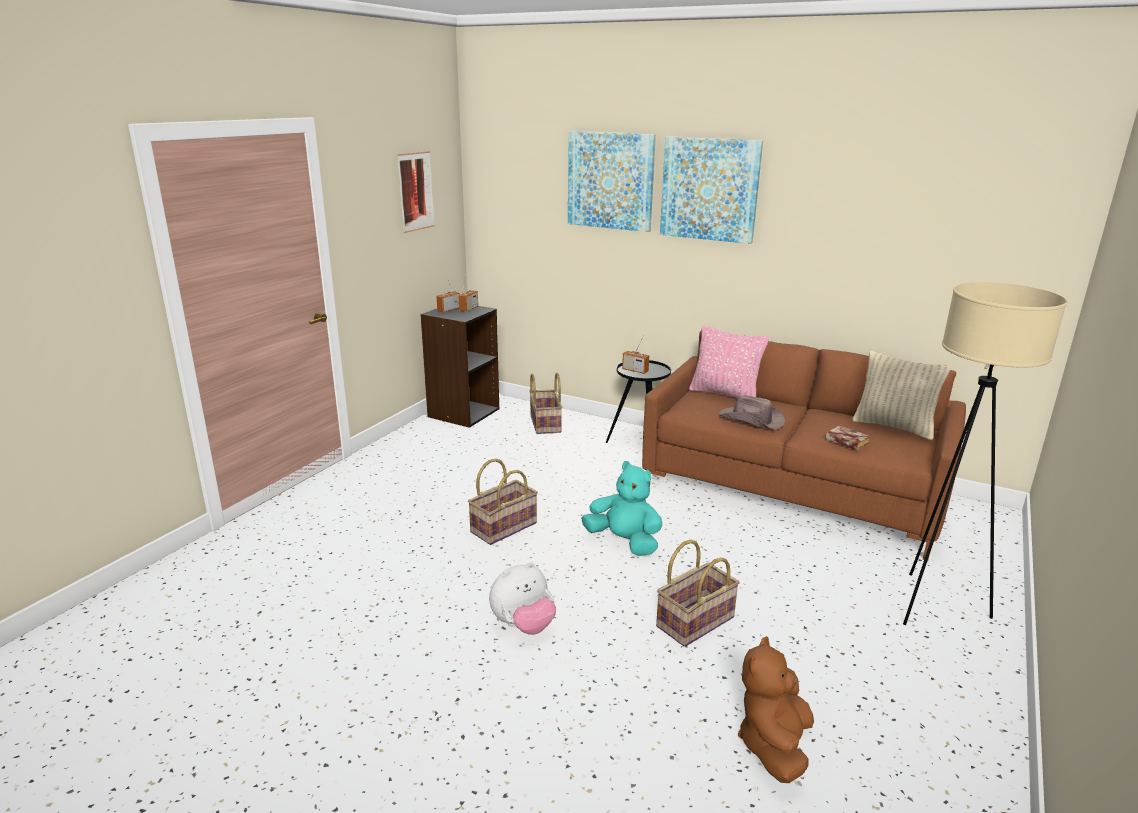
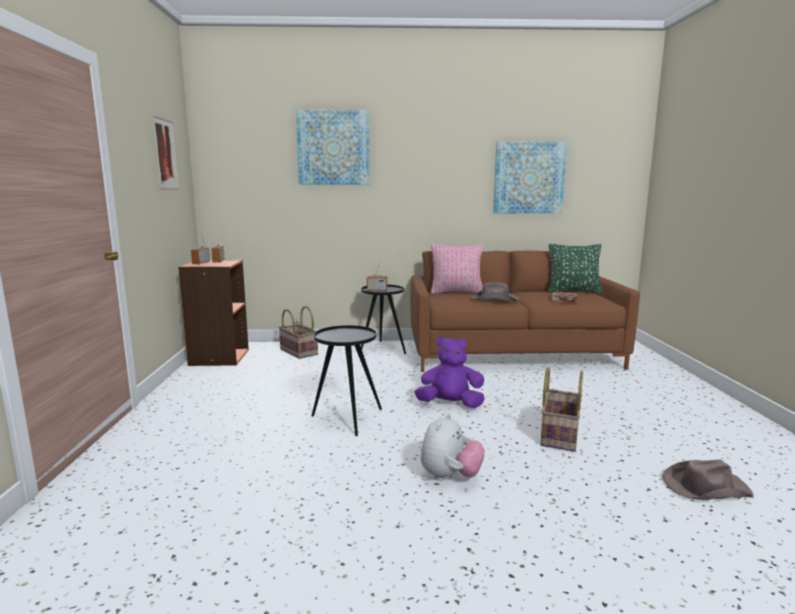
camera: 30 degrees left, 10 degrees down
(463, 412) = (218, 357): black bookcase -> orange bookcase
(503, 527) = (347, 419): basket -> black side table
(624, 542) = (450, 404): turquoise plush toy -> purple plush toy
(710, 189) = (414, 149): picture -> picture (529, 177)
(774, 745) = (705, 487): brown plush toy -> brown hat
(893, 427) = (573, 291): beige pillow -> green pillow
(933, 605) = (662, 388): beige floor lamp -> none

